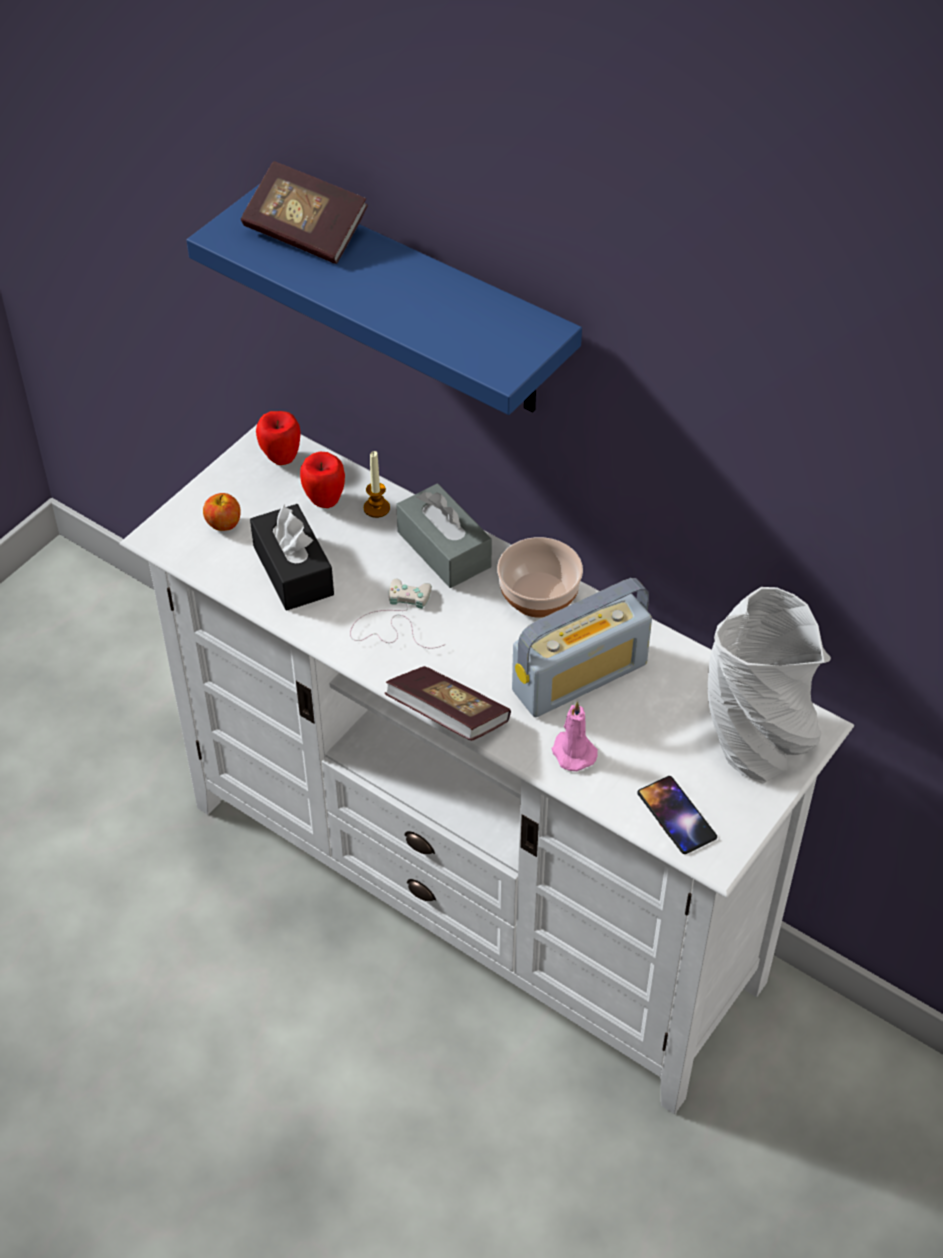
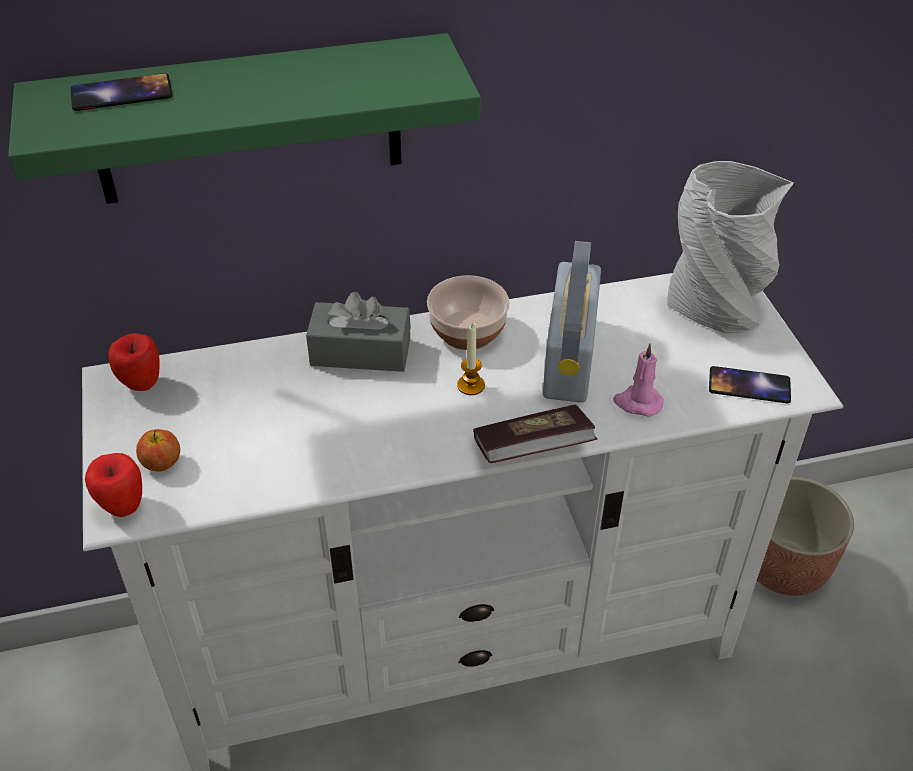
camera: 50 degrees left, 5 degrees down
(293, 570) = (271, 450): black tissue box -> none
(306, 233) = (121, 93): book -> phone
(324, 500) = (222, 387): apple -> apple (123, 508)
(376, 508) = (270, 363): candle -> candle (471, 385)
(395, 621) = (399, 421): white game controller -> none
(418, 303) = (248, 121): blue shelf -> green shelf
(833, 1101) = (784, 566): none -> planter

